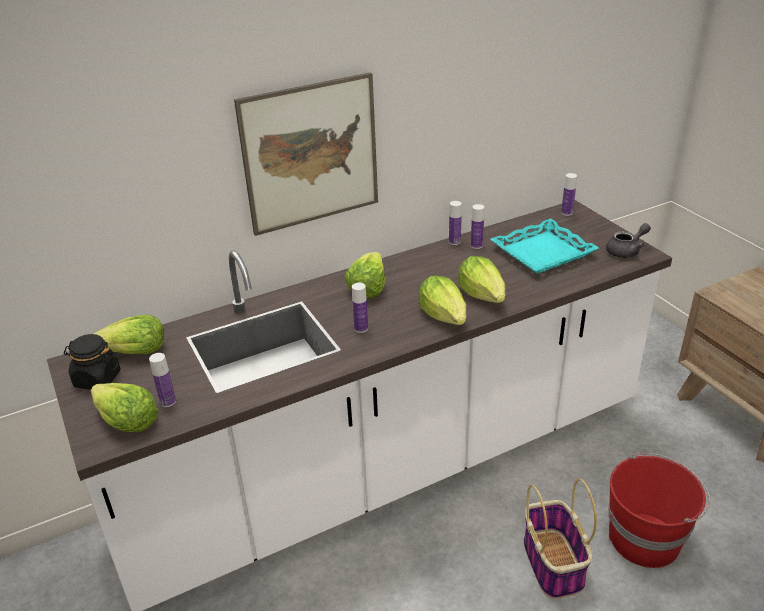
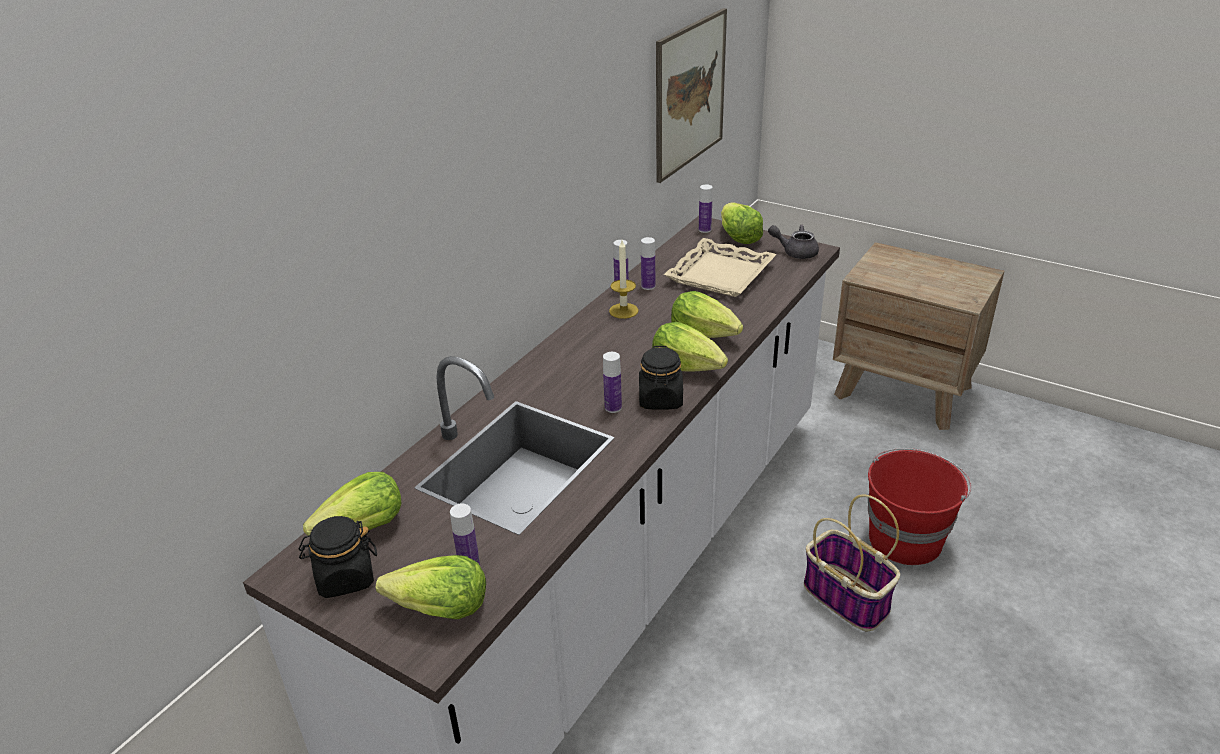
camera: 30 degrees left, 0 degrees up
(311, 154) = (488, 216): picture -> picture (690, 94)
(367, 287) = (575, 363): lettuce -> lettuce (738, 237)
(400, 334) = (660, 399): none -> black jar
(439, 259) = (623, 311): none -> candle
(542, 252) = (719, 274): turquoise tray -> beige tray
(626, 251) = (795, 252): grey teapot -> grey teapot turned 105 degrees counterclockwise

